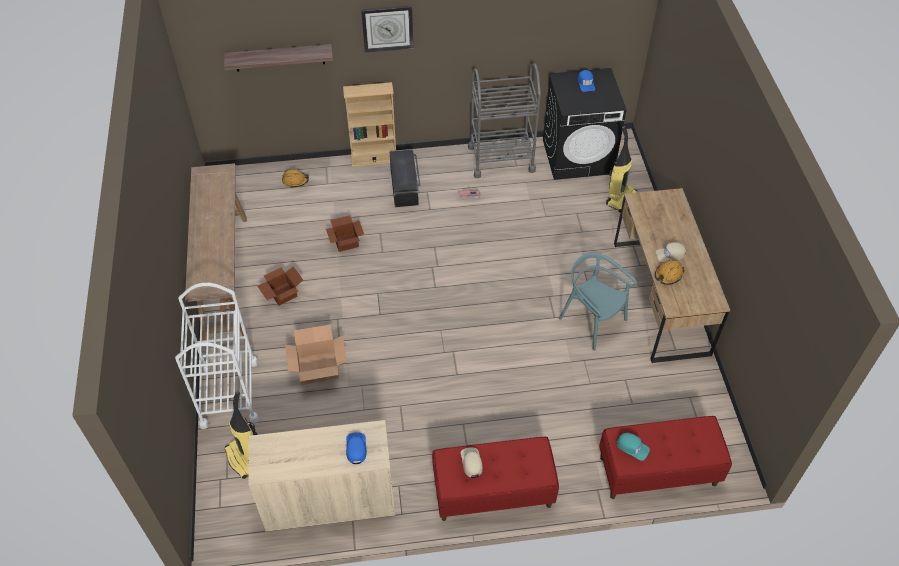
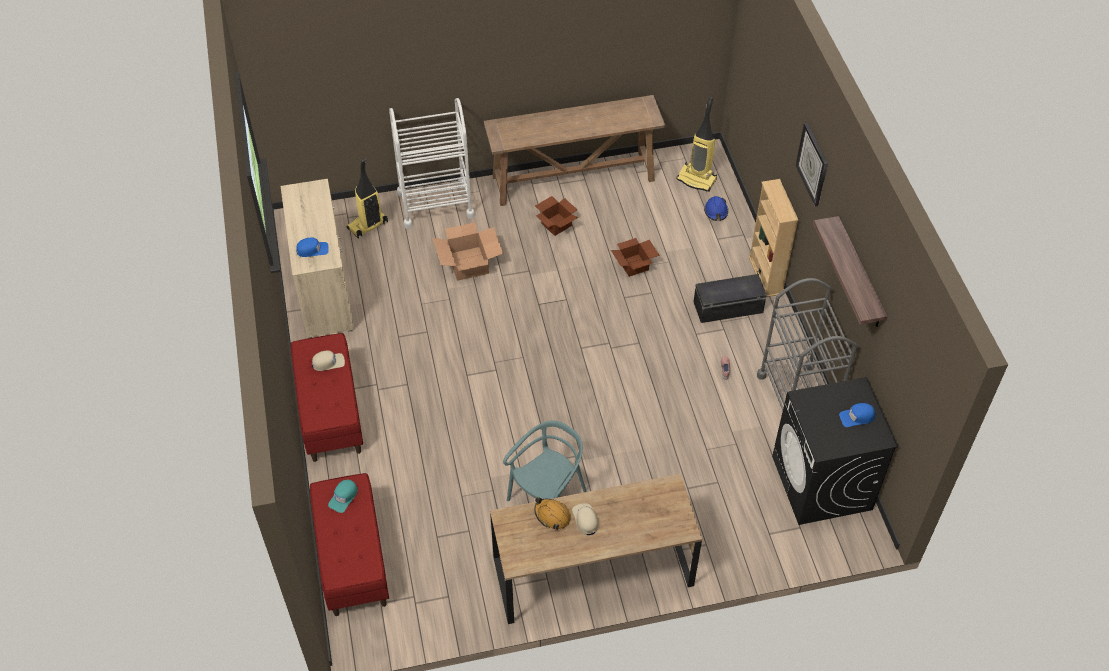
camera: 85 degrees right, 0 degrees up
(279, 57) = (767, 99): shelf -> shelf (859, 274)
(295, 180) = (716, 211): orange hard hat -> blue hard hat
(620, 198) = (754, 532): vacuum cleaner -> vacuum cleaner (697, 179)

